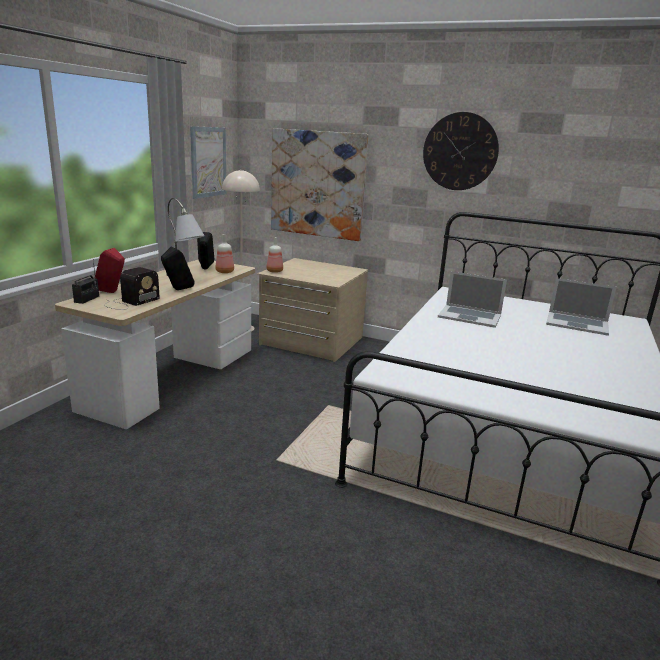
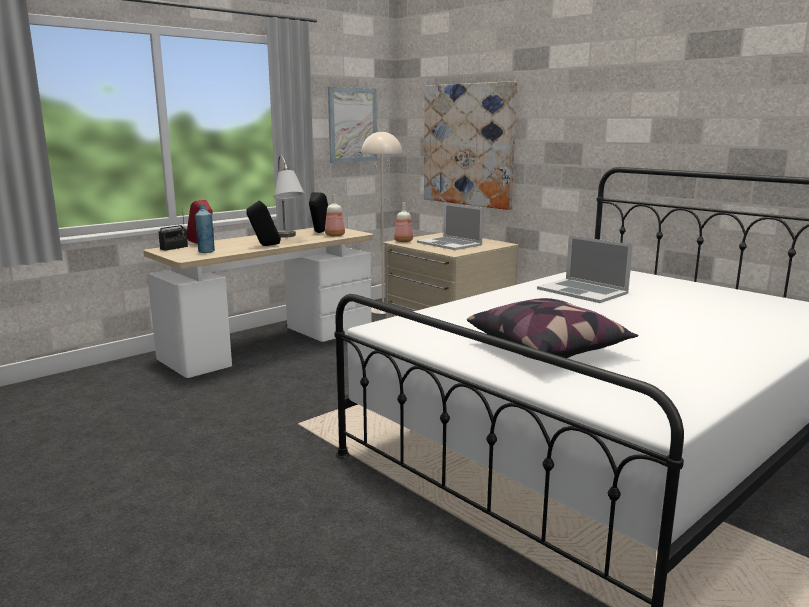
camera: 25 degrees right, 5 degrees down
(130, 302) = (206, 252): radio -> blue bottle
(460, 151) = (616, 92): wall clock -> none
(522, 380) = (548, 349): none -> pillow
(577, 323) = (734, 308): laptop -> laptop (449, 243)

